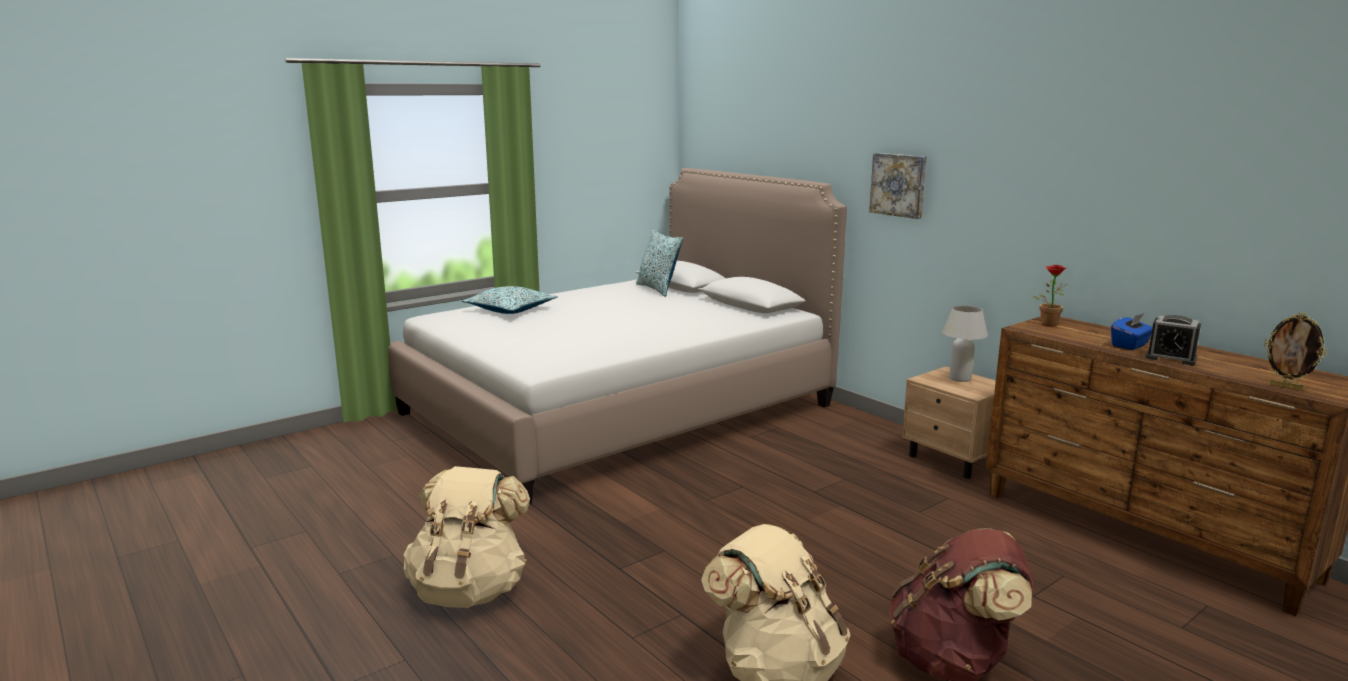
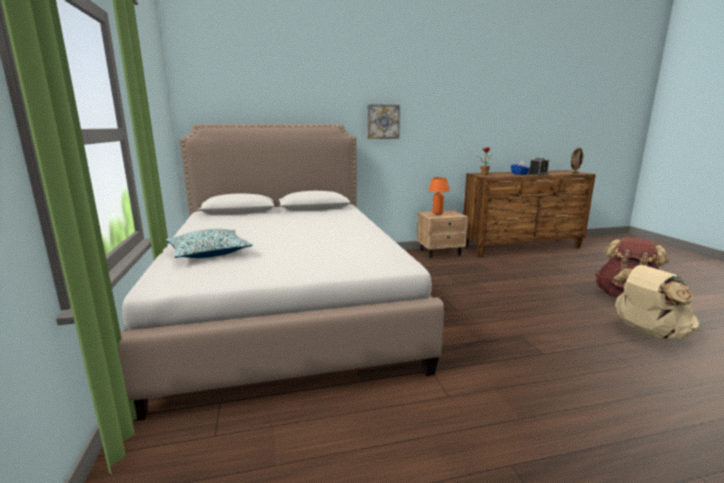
camera: 65 degrees left, 0 degrees up
(470, 590) = (578, 423): beige backpack -> none
(658, 289) = (236, 216): pillow -> none
(960, 378) = (437, 213): white table lamp -> orange table lamp

